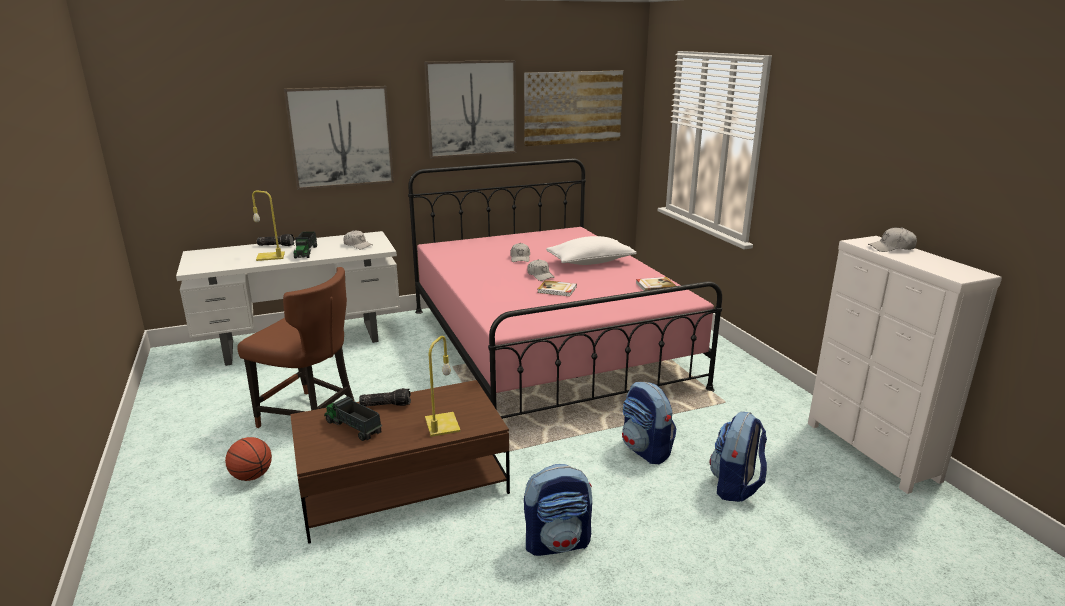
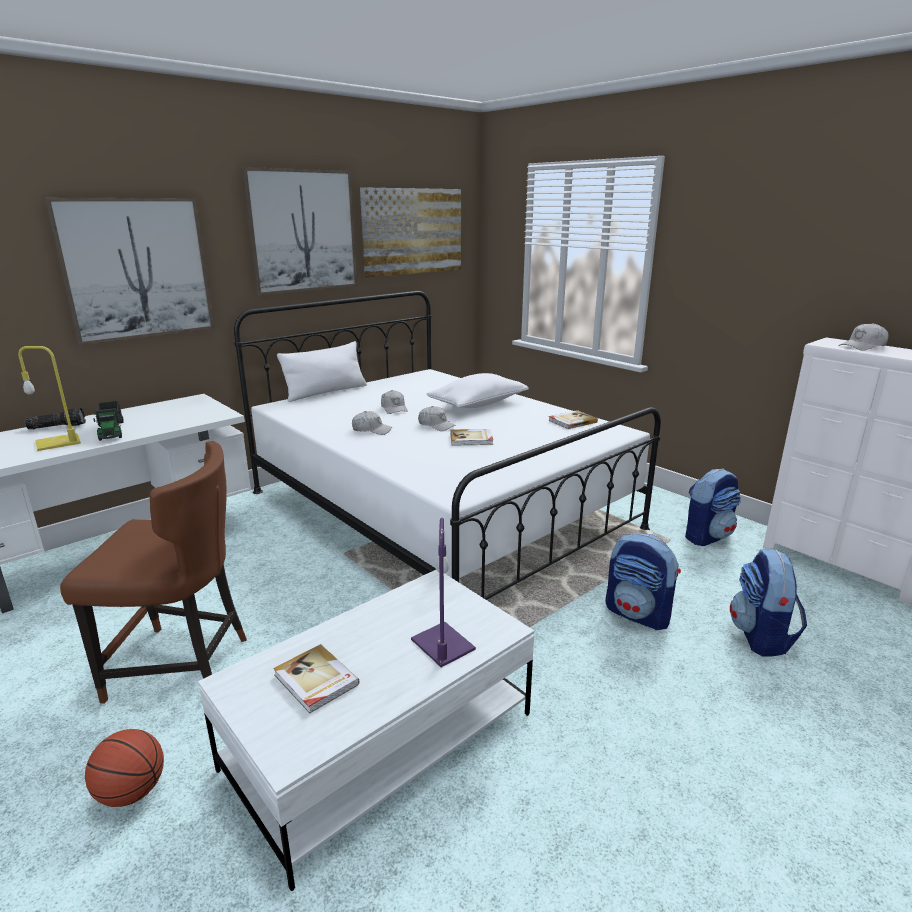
camera: 20 degrees left, 0 degrees up
(353, 427) = (315, 680): toy truck -> book
(358, 245) = (183, 414): white cap -> white cap (371, 430)
(386, 404) = (341, 631): flashlight -> none
(402, 485) = (380, 742): brown coffee table -> white coffee table
(443, 425) = (444, 645): yellow table lamp -> purple table lamp
(479, 239) = (326, 392): none -> white pillow
(546, 346) = (439, 509): pink bed -> white bed
(558, 542) = (637, 771): backpack -> backpack (707, 536)

